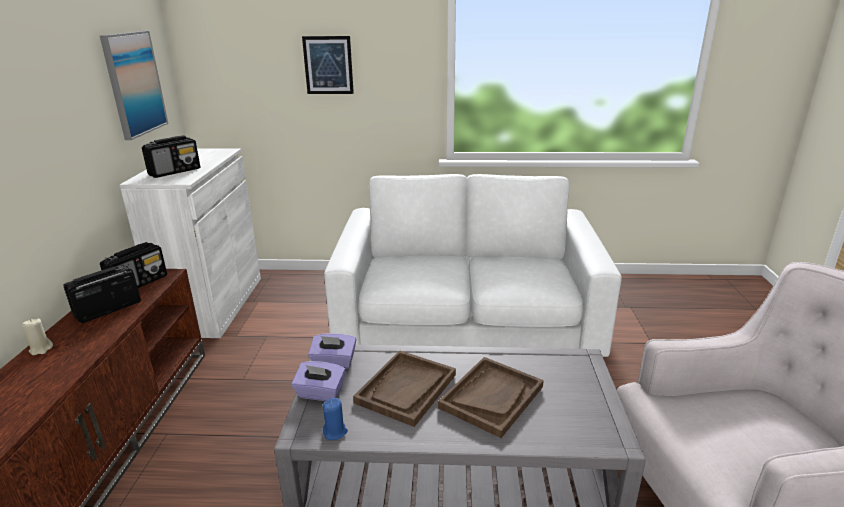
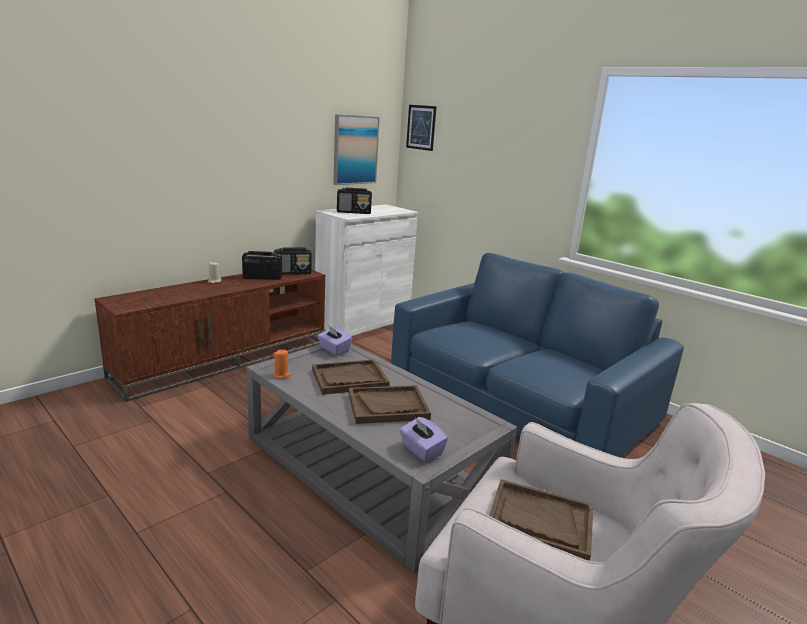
camera: 40 degrees right, 5 degrees down
(320, 393) = (303, 358): purple tissue box -> purple tissue box (421, 450)
(328, 65) = (493, 158): picture -> picture (421, 127)
(335, 432) = (281, 375): blue candle -> orange candle
(466, 317) = (519, 399): white sofa -> blue sofa
(741, 428) = (539, 522): none -> brown tray

